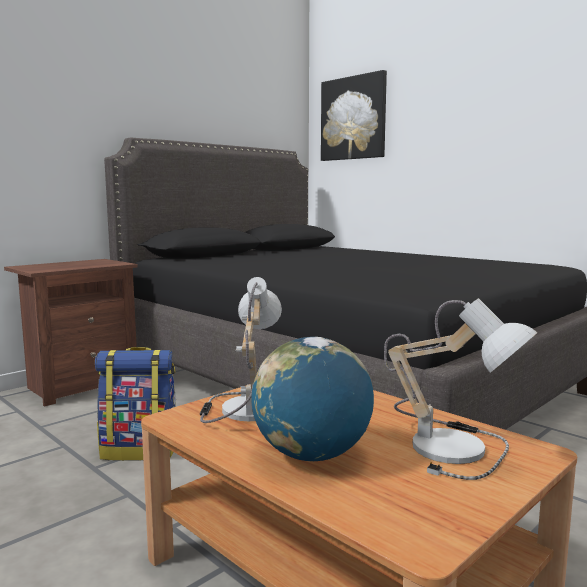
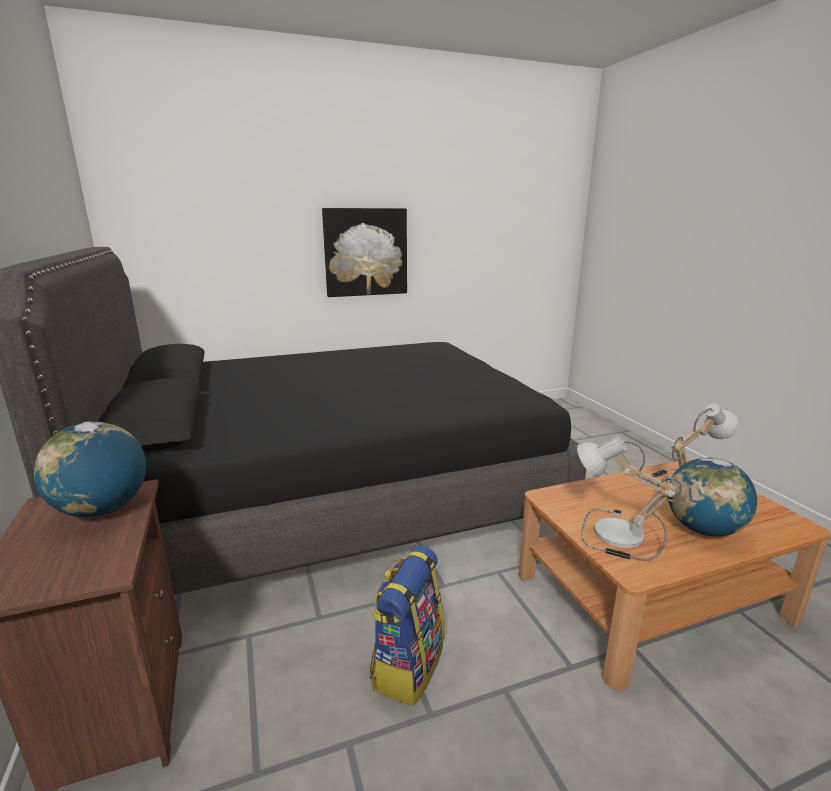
camera: 65 degrees left, 10 degrees up
(97, 263) = (102, 509): none -> globe
(353, 118) = (174, 203): picture -> picture (365, 252)

